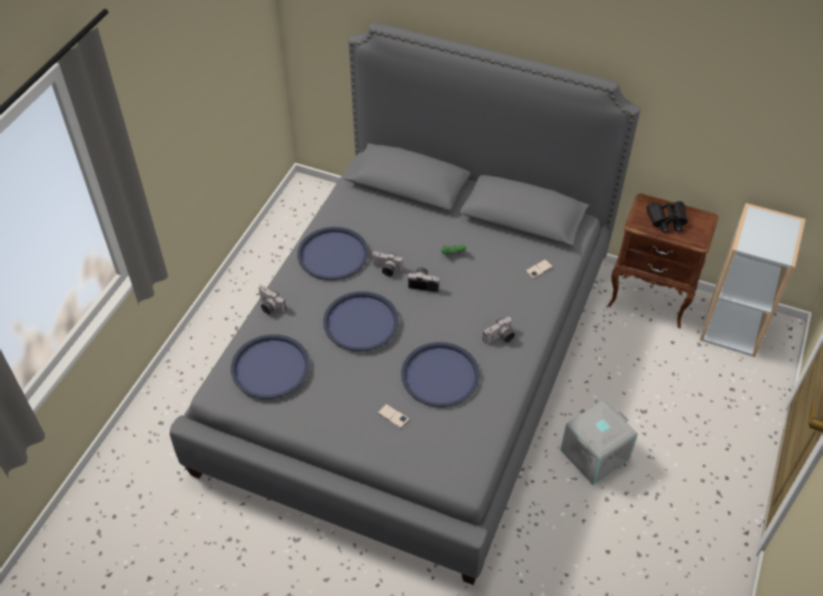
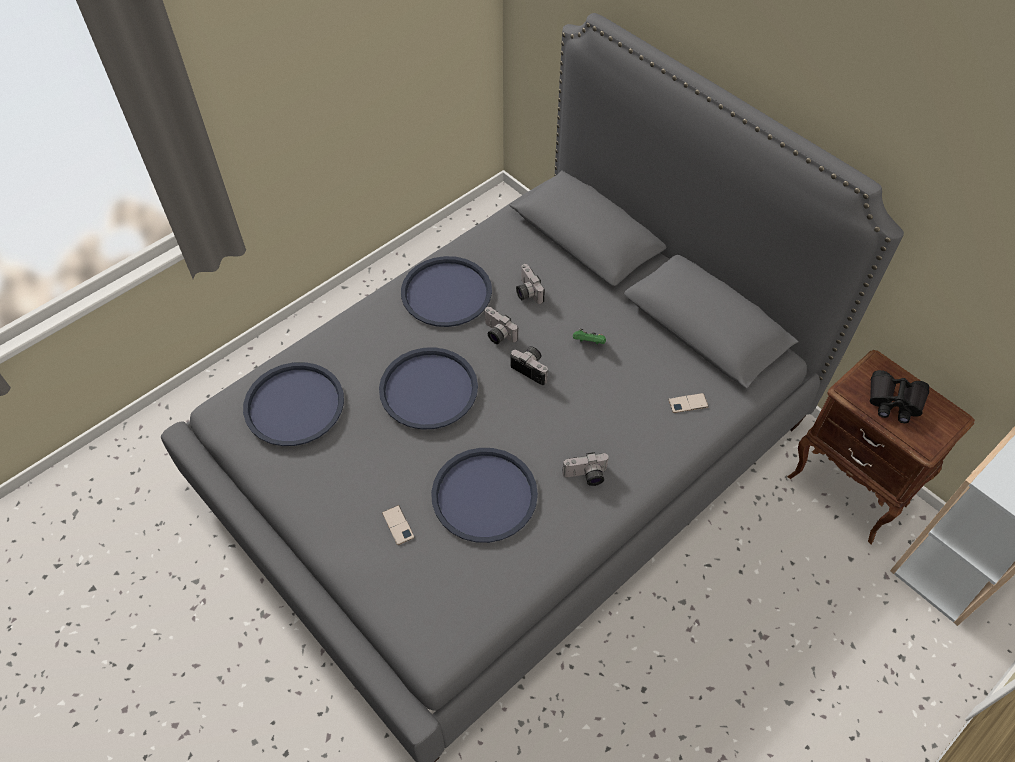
camera: 25 degrees right, 5 degrees up
(269, 307) = (338, 330): camera -> camera (526, 292)
(594, 454) = (668, 665): grey storage box -> none

